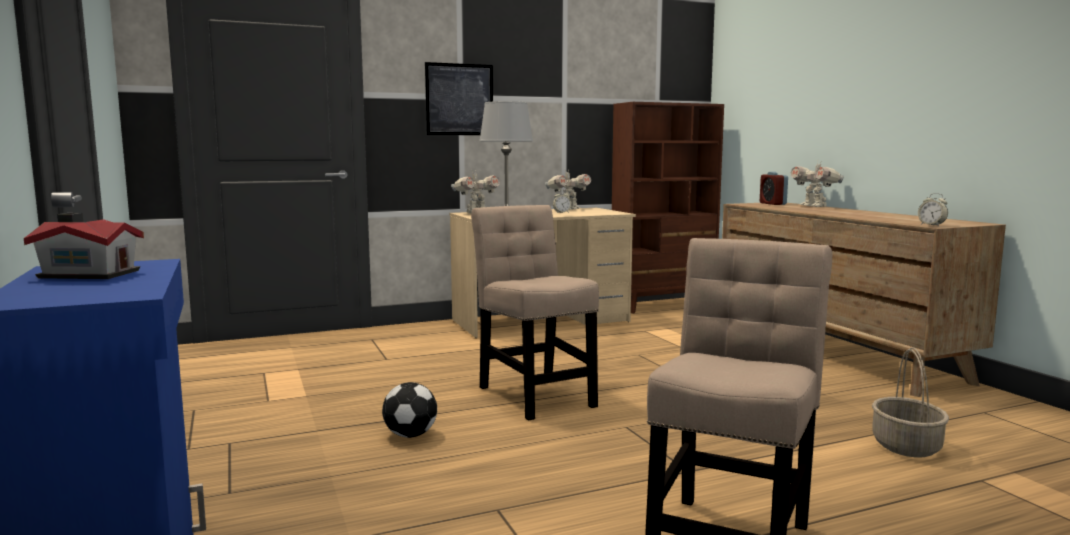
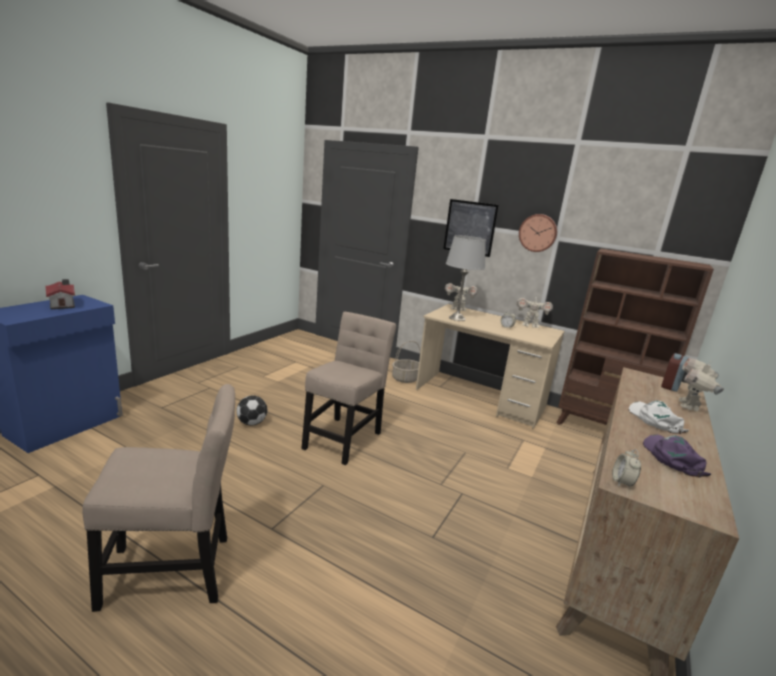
camera: 50 degrees right, 10 degrees up
(544, 95) = (538, 233): none -> wall clock
(833, 212) = (655, 420): none -> white cap
(897, 217) = (672, 458): none -> purple cap
(907, 446) = (411, 641): basket -> basket (405, 379)

